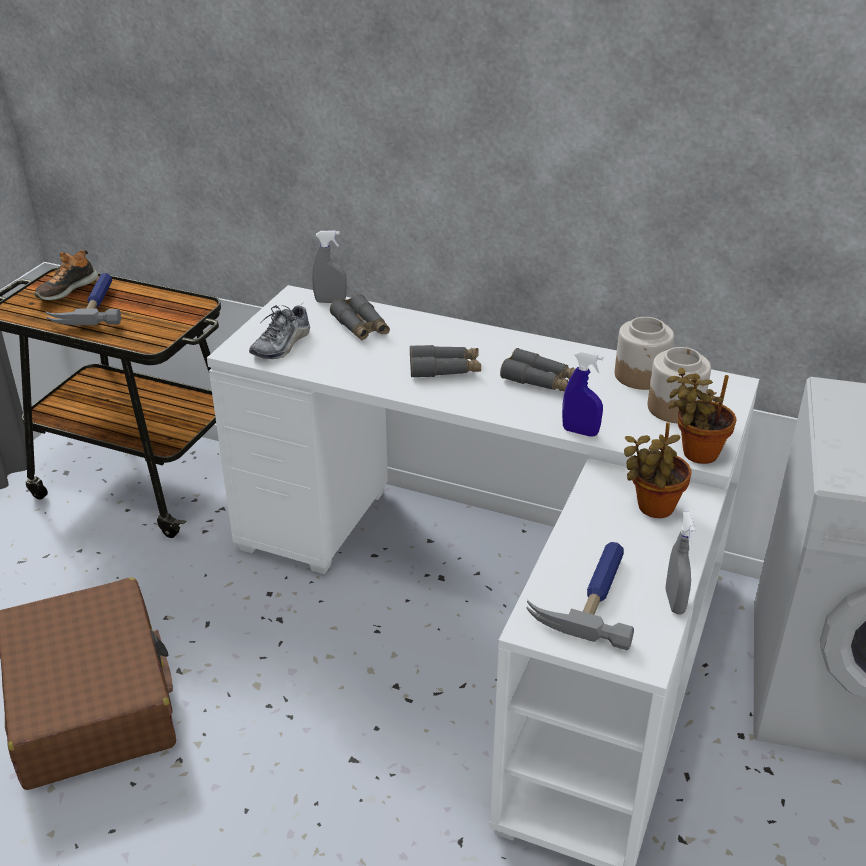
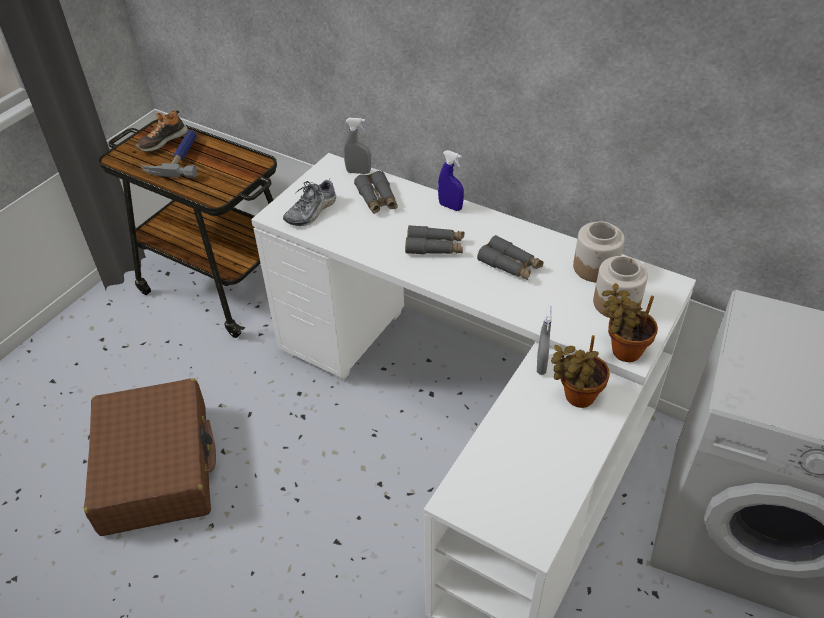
camera: 10 degrees right, 10 degrees up
(580, 432) = (531, 320): blue spray bottle -> blue spray bottle (450, 206)
(591, 595) = (507, 476): hammer -> none
(674, 602) = (573, 490): grey spray bottle -> grey spray bottle (541, 365)

